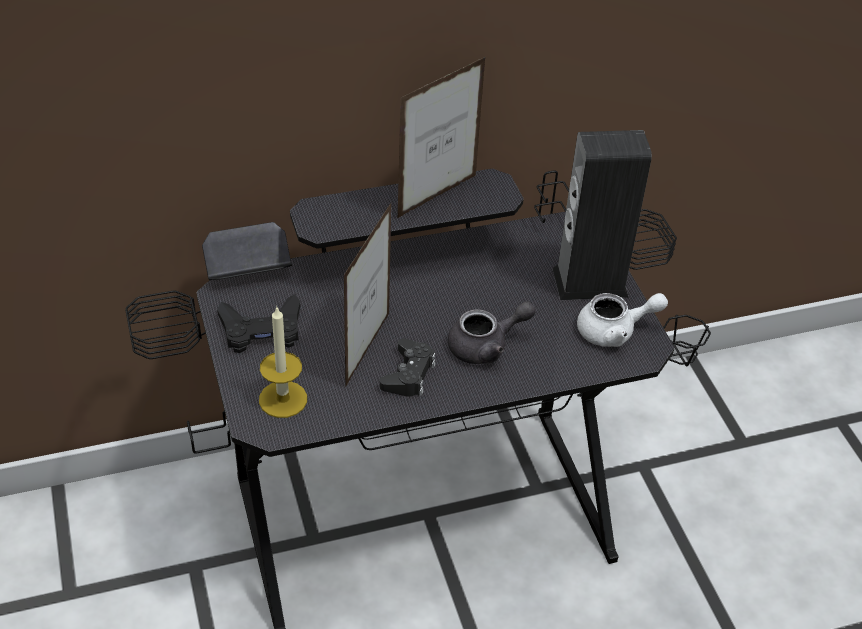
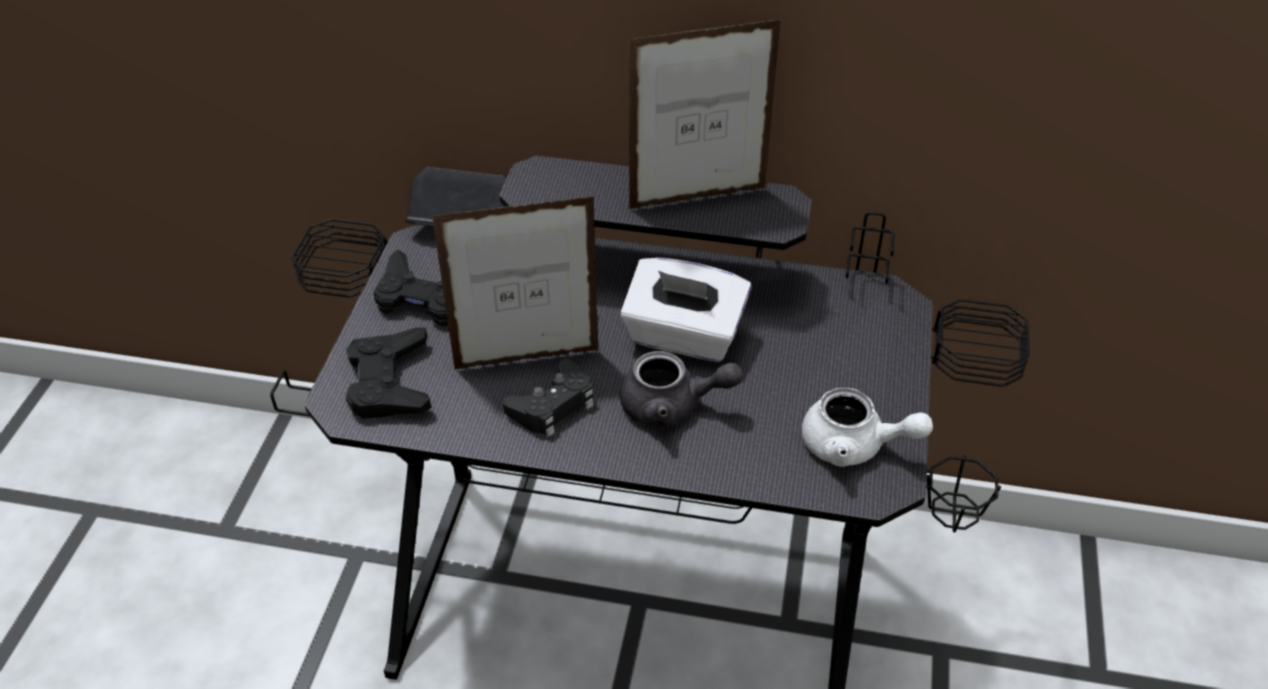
camera: 30 degrees right, 0 degrees up
(283, 399) = (389, 382): candle -> black game controller
(367, 349) = (527, 359): picture frame -> picture frame turned 150 degrees counterclockwise
(461, 298) = (683, 337): none -> white tissue box
(590, 282) = (864, 373): speaker -> none

